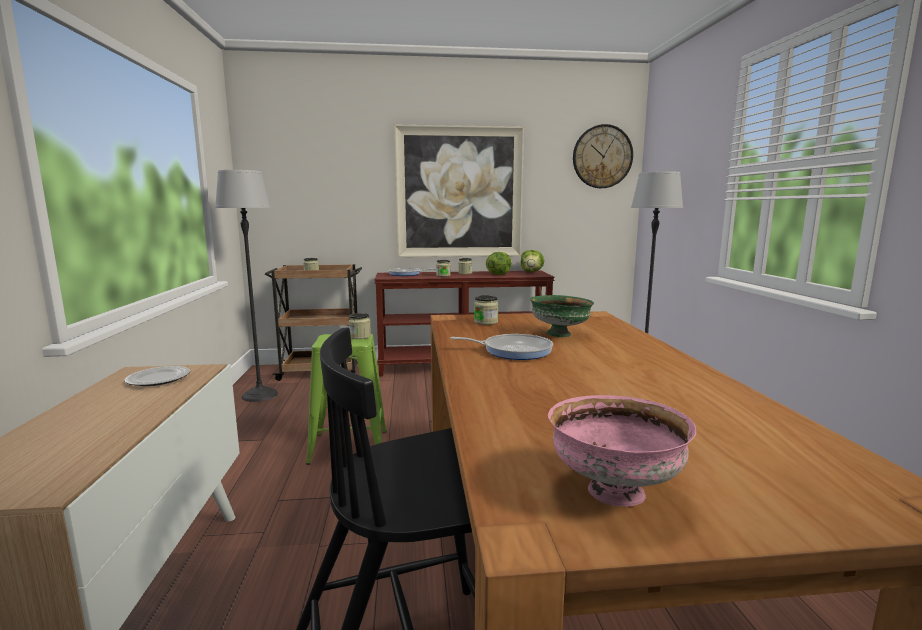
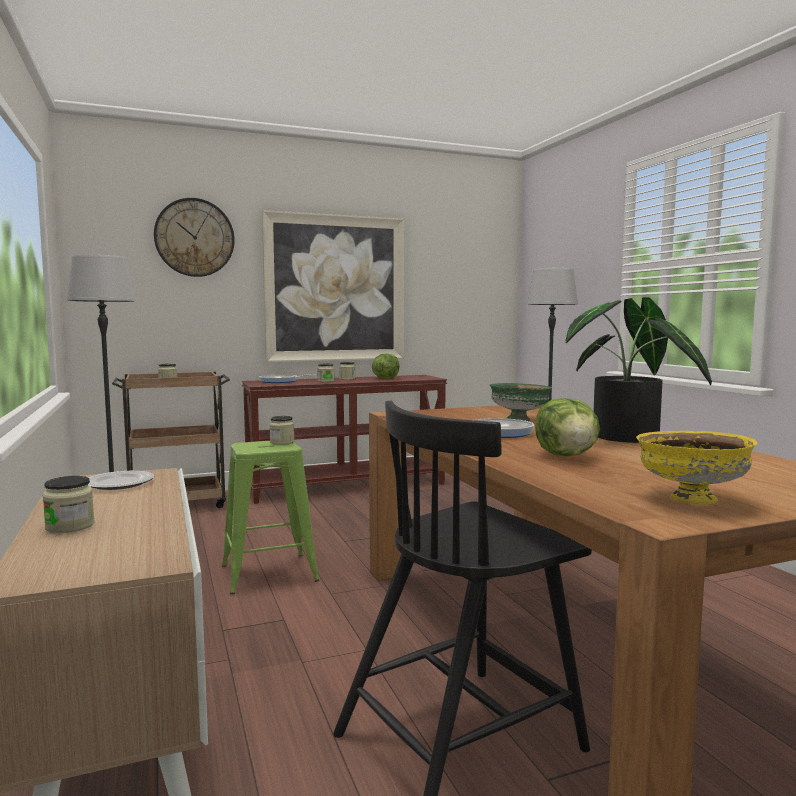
camera: 15 degrees left, 5 degrees down
(486, 322) = (435, 415): jar -> jar (70, 526)
(531, 272) = (417, 376): lettuce -> lettuce (567, 456)
(602, 156) = (482, 253): wall clock -> wall clock (194, 237)
(613, 491) = (690, 499): pink bowl -> yellow bowl
(647, 371) = (628, 439): none -> potted plant

